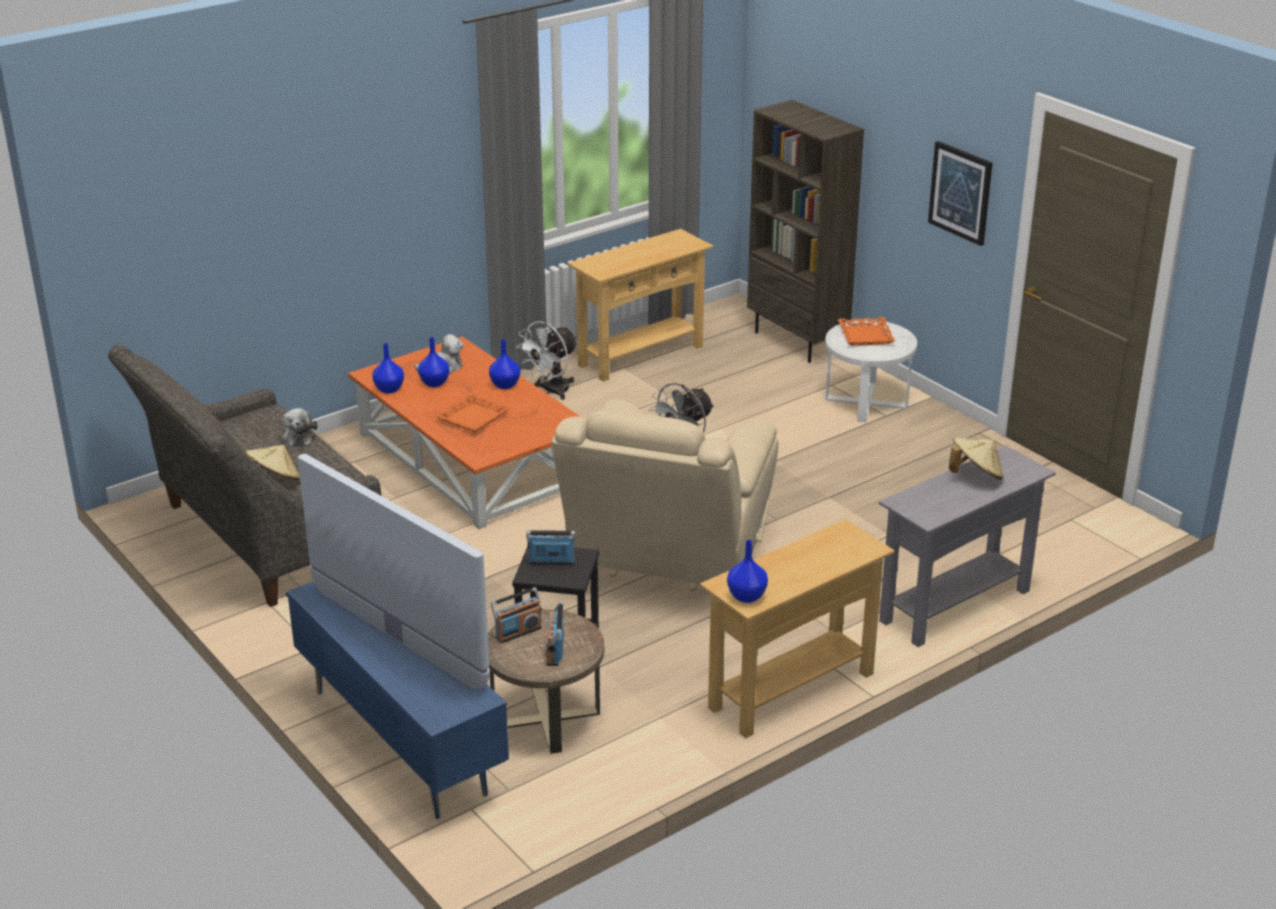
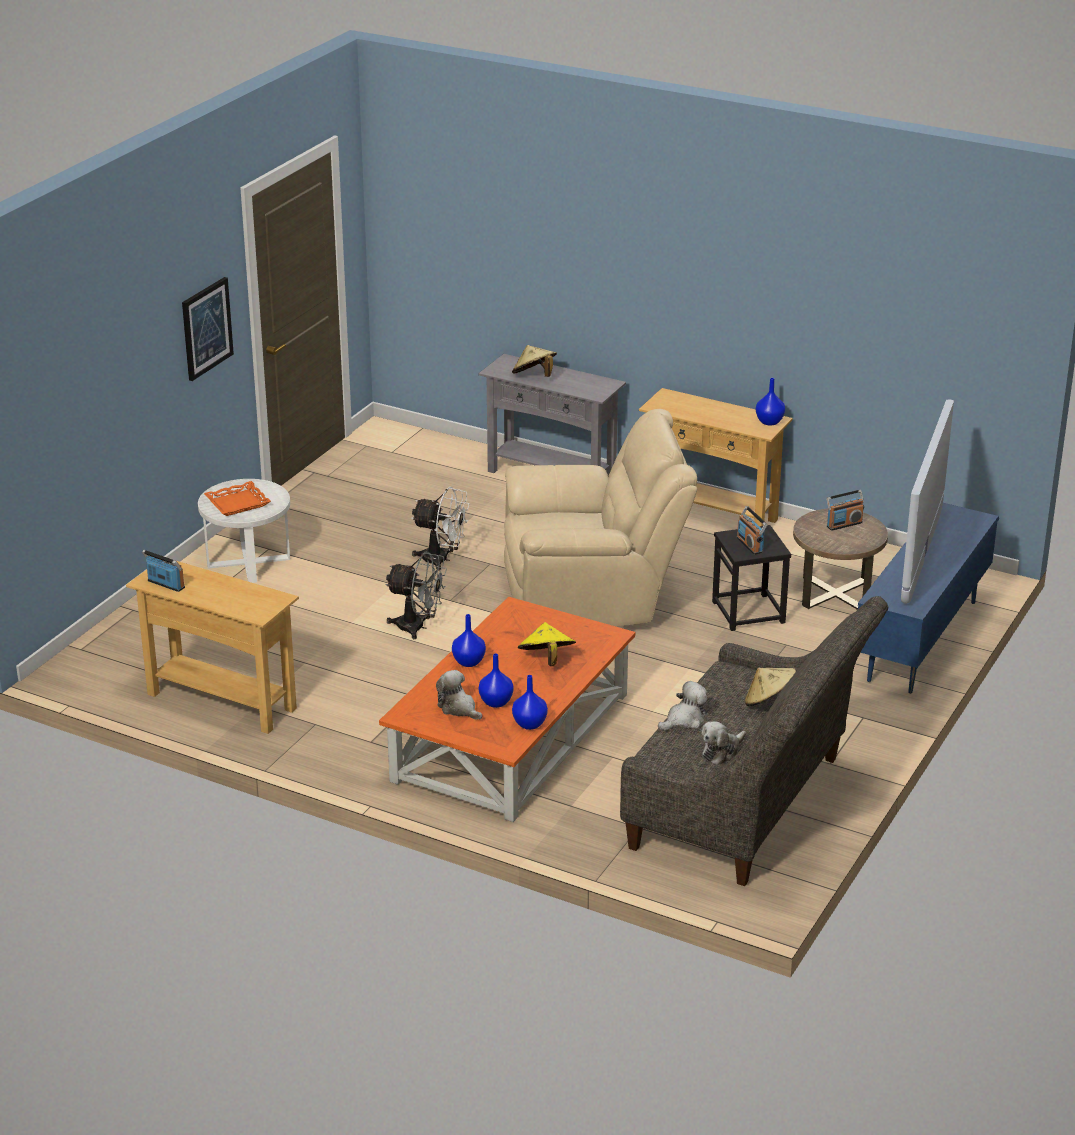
camera: 115 degrees left, 0 degrees up
(238, 440) = (722, 752): none -> plush toy
(472, 418) = (546, 660): orange tray -> yellow hat
(518, 632) = (839, 543): radio -> radio (165, 584)
(551, 391) = (339, 733): white fan -> white fan (442, 559)
(798, 342) = (134, 620): brown bookcase -> none

